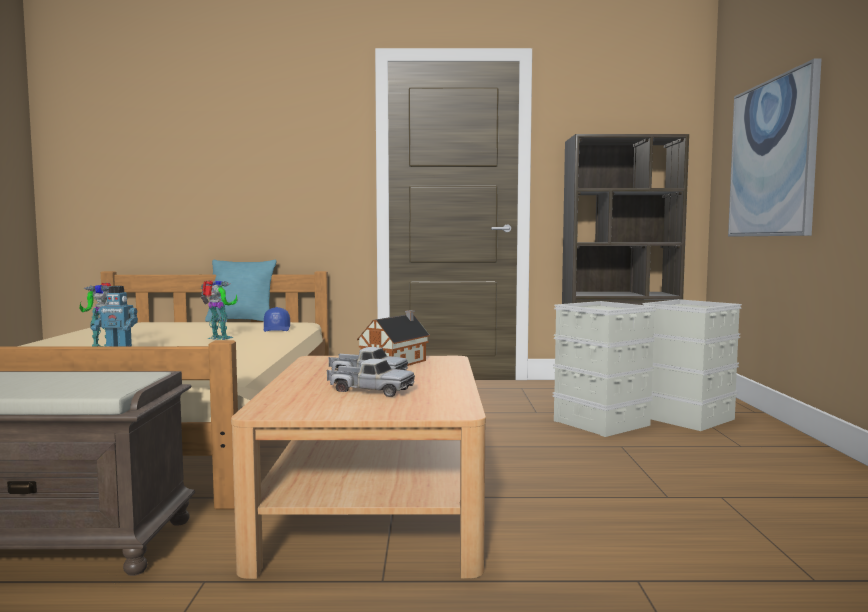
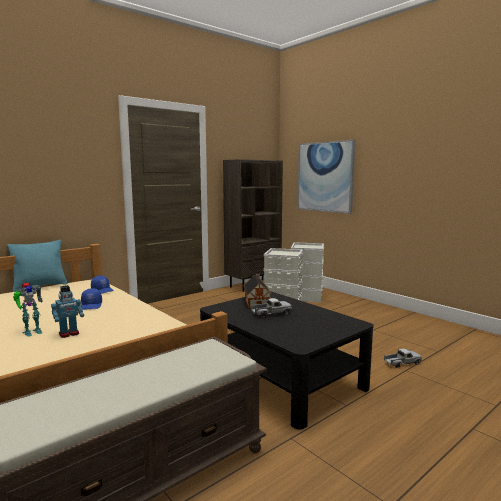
camera: 40 degrees left, 5 degrees up
(219, 338) = (92, 305): toy robot -> blue cap
(370, 390) = (299, 322): toy truck -> toy truck (402, 363)
(374, 506) = (280, 377): beige coffee table -> black coffee table

